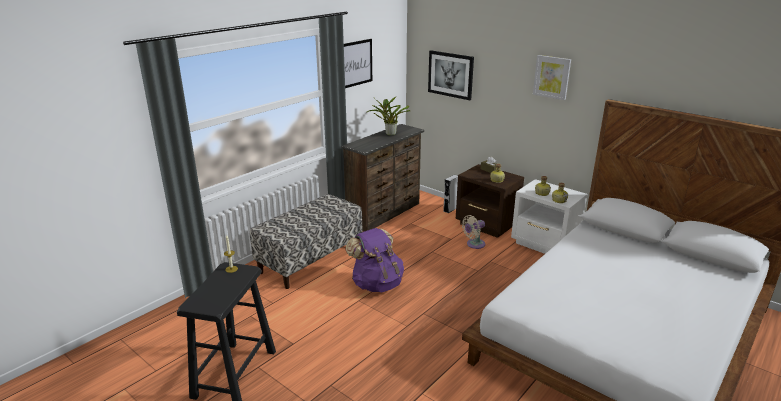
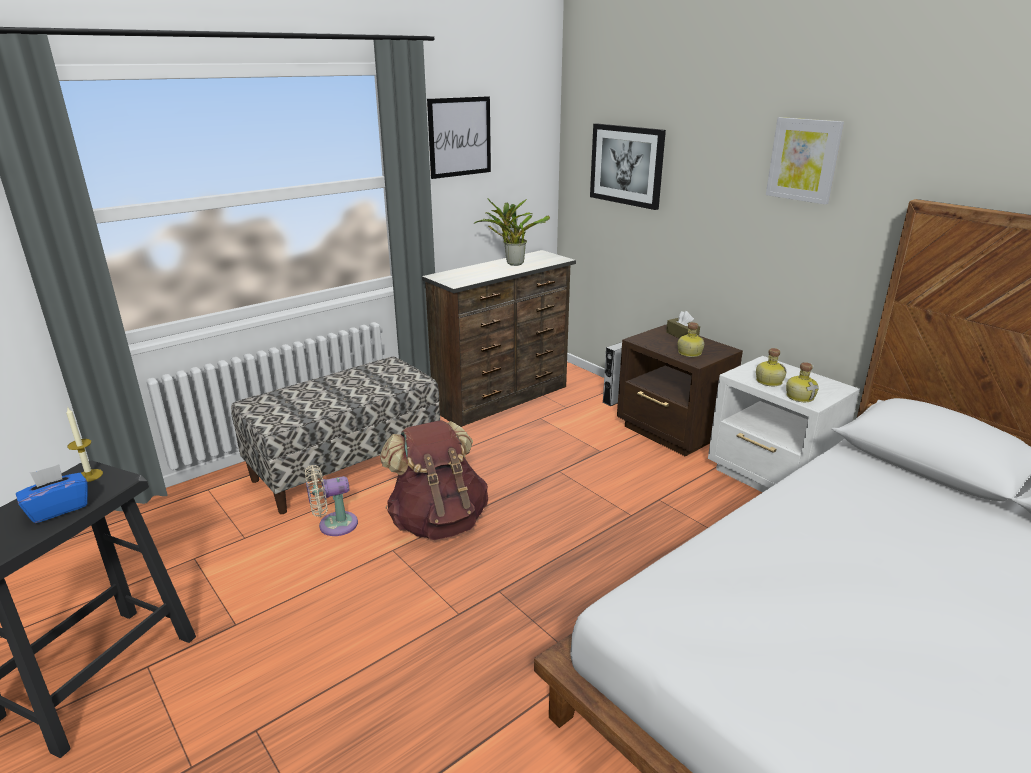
camera: 10 degrees right, 0 degrees up
(230, 285) = (58, 508): none -> blue tissue box
(377, 284) = (438, 521): purple backpack -> brown backpack
(474, 244) = (638, 465): beige fan -> beige fan (333, 525)

